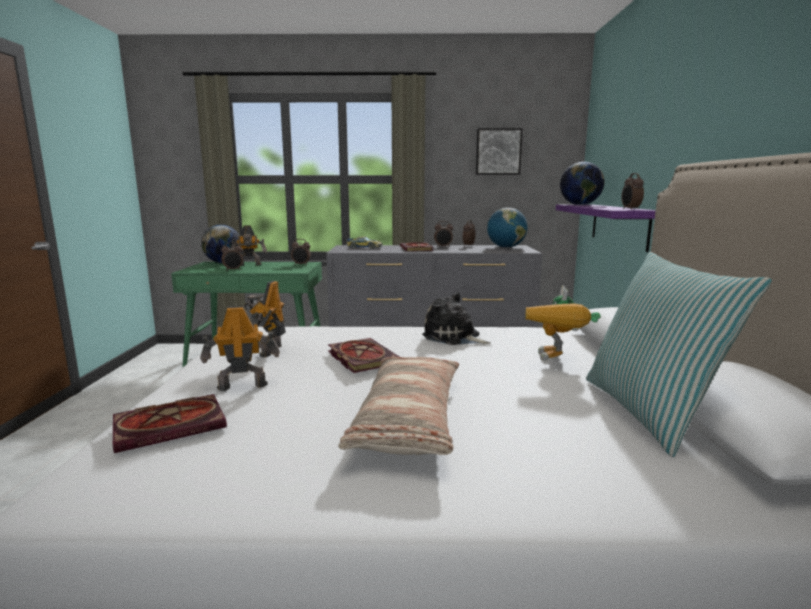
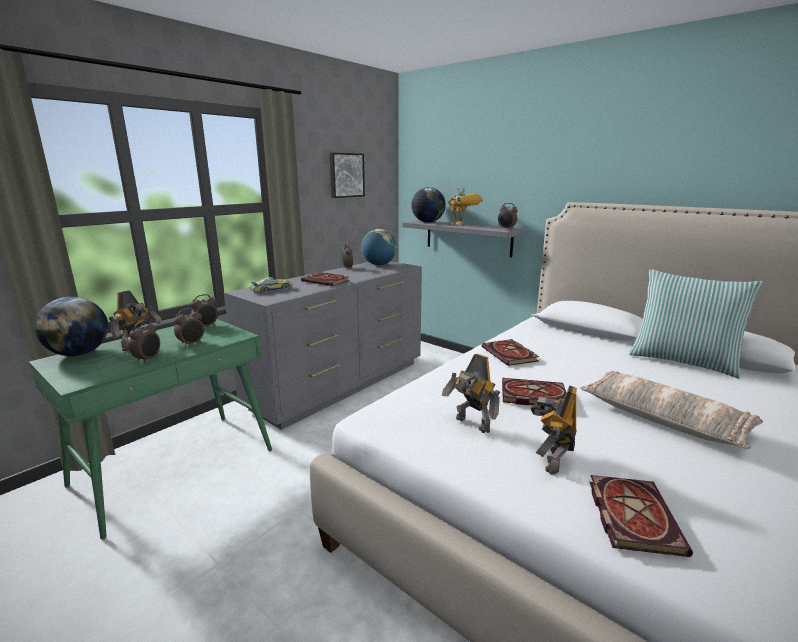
camera: 50 degrees left, 5 degrees up
(443, 247) = (334, 273): alarm clock -> alarm clock (192, 344)
(453, 337) = (511, 355): plush toy -> book
(557, 361) = (589, 349): toy robot -> toy robot (463, 225)
(619, 225) = (468, 237): purple shelf -> grey shelf

